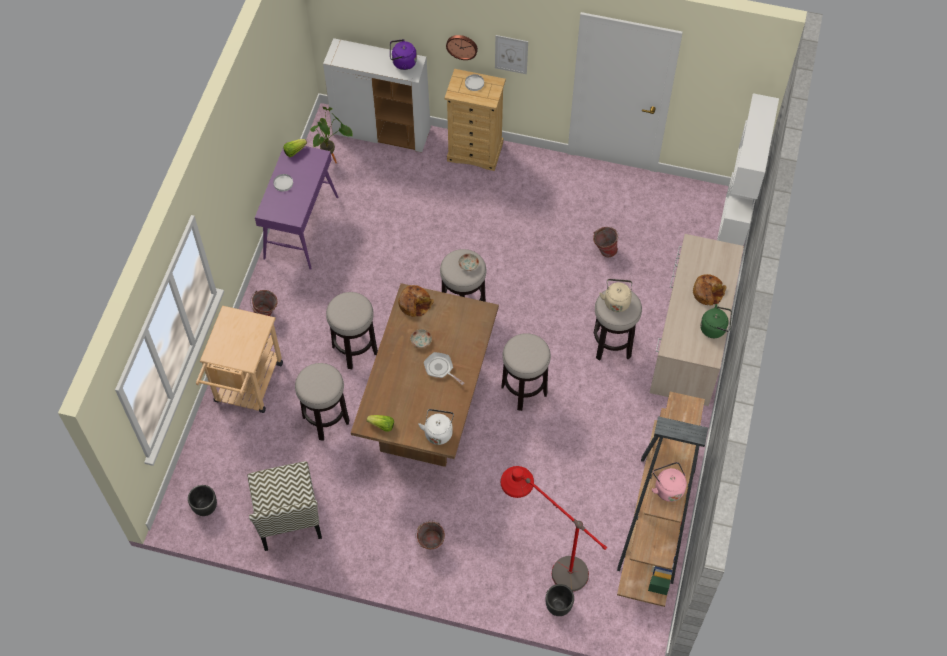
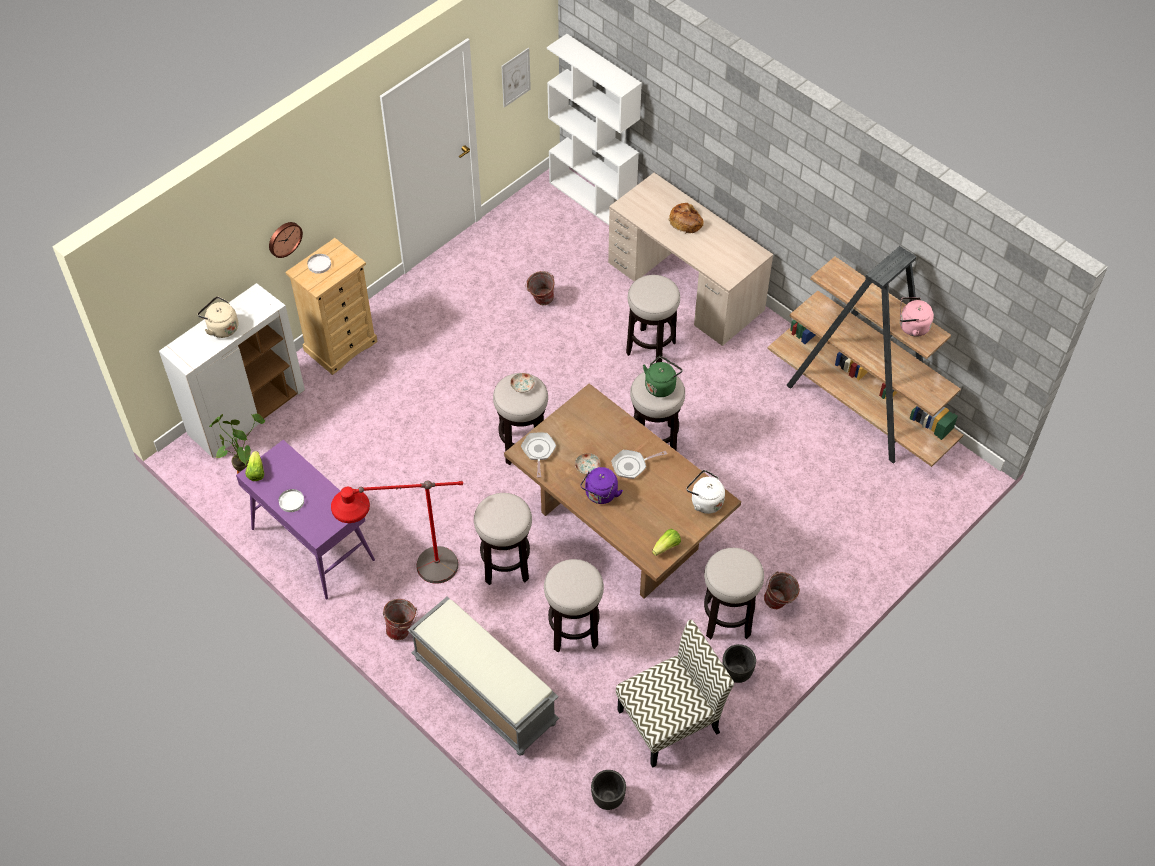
camera: 60 degrees left, 5 degrees down
(246, 388) = (483, 690): beige cart -> grey bench
(288, 517) = (670, 720): chair -> chair turned 45 degrees counterclockwise
(394, 515) = (727, 620): none -> stool
(402, 63) = (247, 306): purple kettle -> purple kettle (600, 495)
(415, 303) = (538, 451): bread -> frying pan
(511, 54) = (331, 204): picture -> picture (515, 77)
(547, 560) = (851, 513): red floor lamp -> red floor lamp (410, 577)
(558, 606) = (904, 528): black planter -> black planter (736, 673)
(616, 301) = (649, 291): beige kettle -> beige kettle (221, 327)
(714, 328) = (728, 236): green kettle -> green kettle (661, 385)

